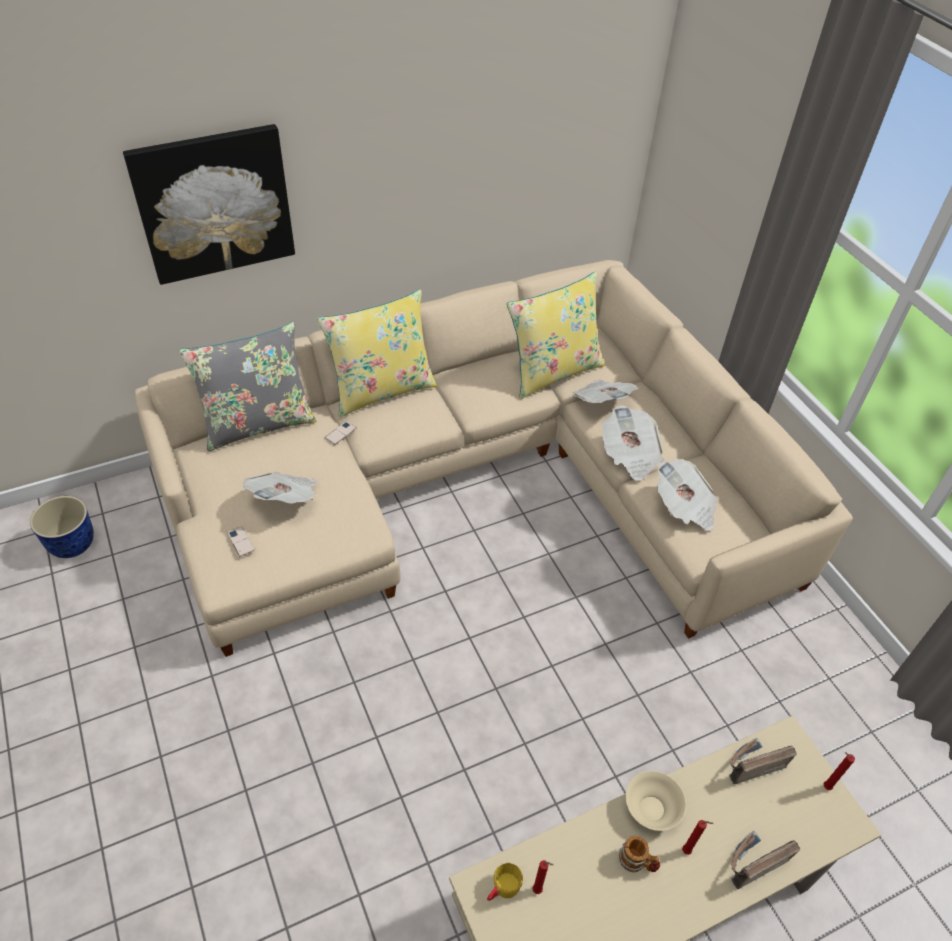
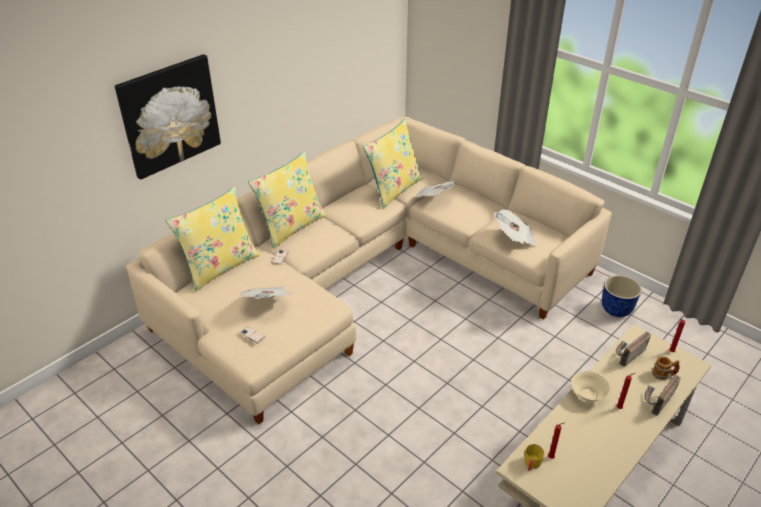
camera: 20 degrees left, 10 degrees down
(73, 545) = (103, 394): planter -> planter (616, 310)
(258, 423) = (220, 267): grey pillow -> yellow pillow
(630, 455) = (467, 221): newspaper -> none
(637, 862) = (596, 423): mug -> mug (663, 374)

